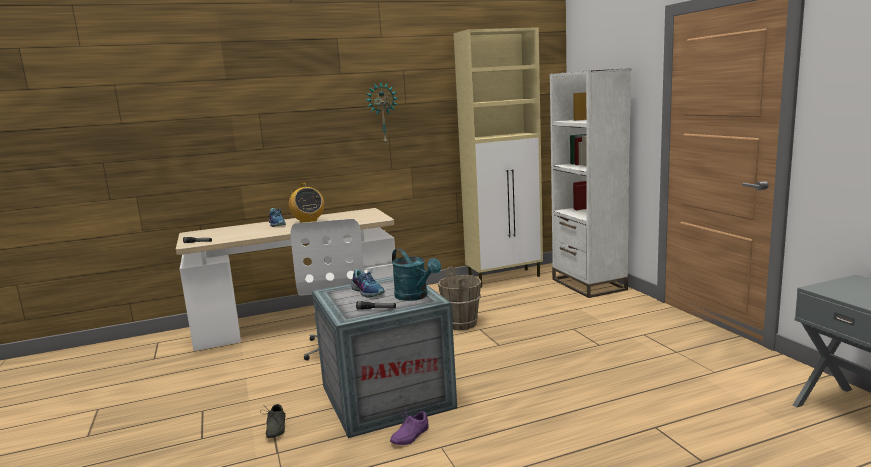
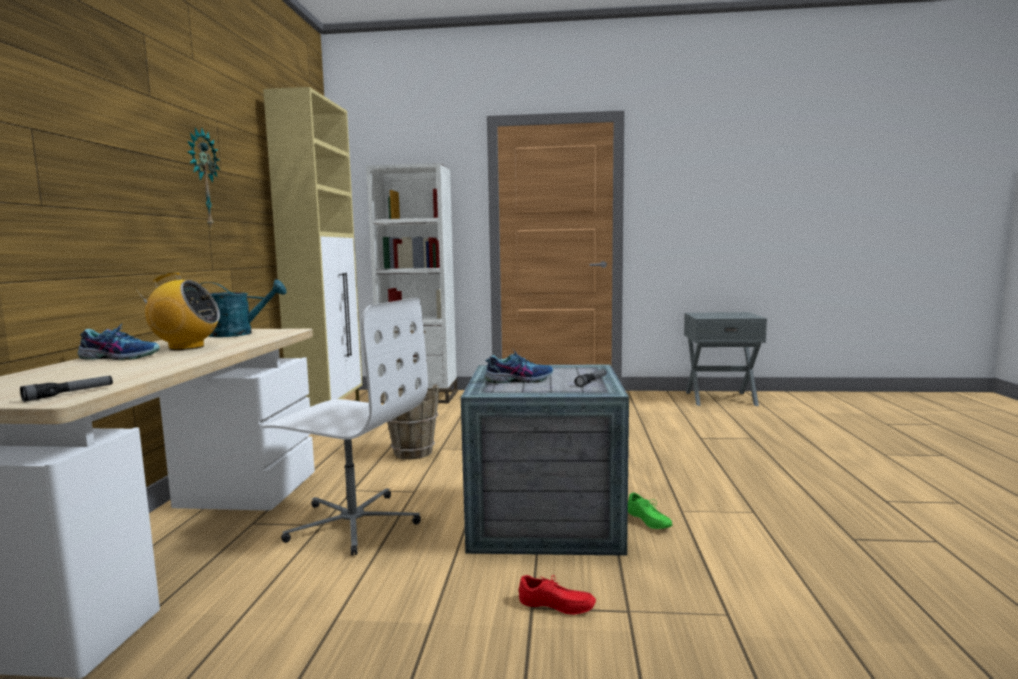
camera: 65 degrees left, 5 degrees down
(274, 429) = (556, 606): grey shoe -> red shoe
(409, 435) = (647, 521): purple shoe -> green shoe
(415, 296) = (571, 369): turquoise watering can -> turquoise watering can (239, 334)

